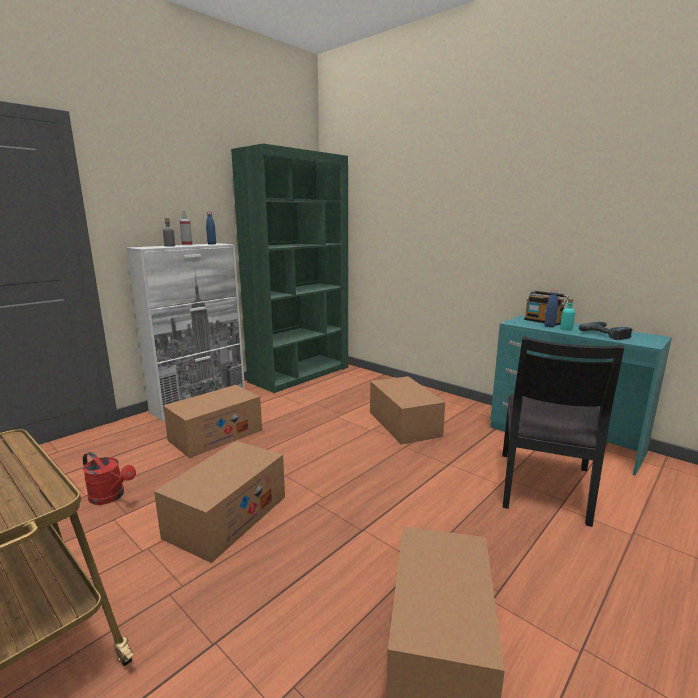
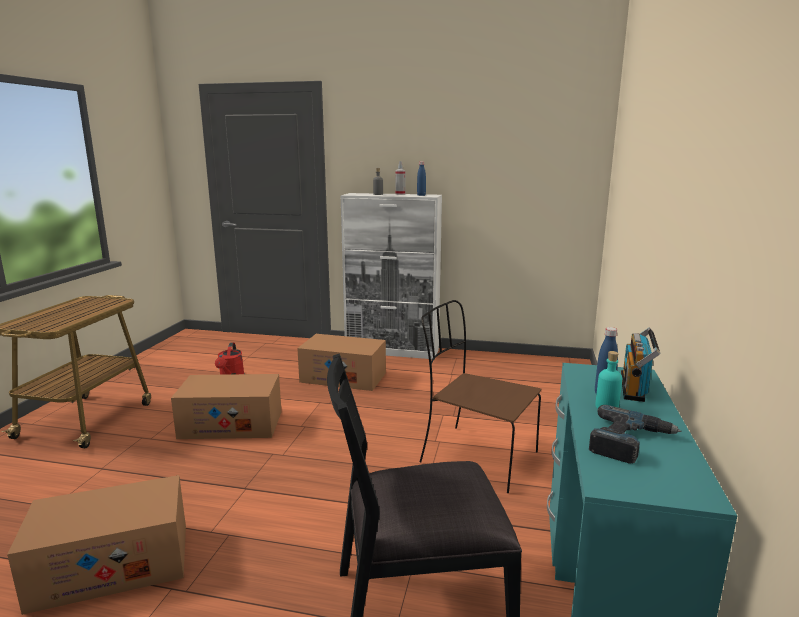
camera: 60 degrees right, 0 degrees up
(300, 374) = (518, 365): green bookcase -> none
(404, 424) = (476, 457): cardboard box -> brown chair

